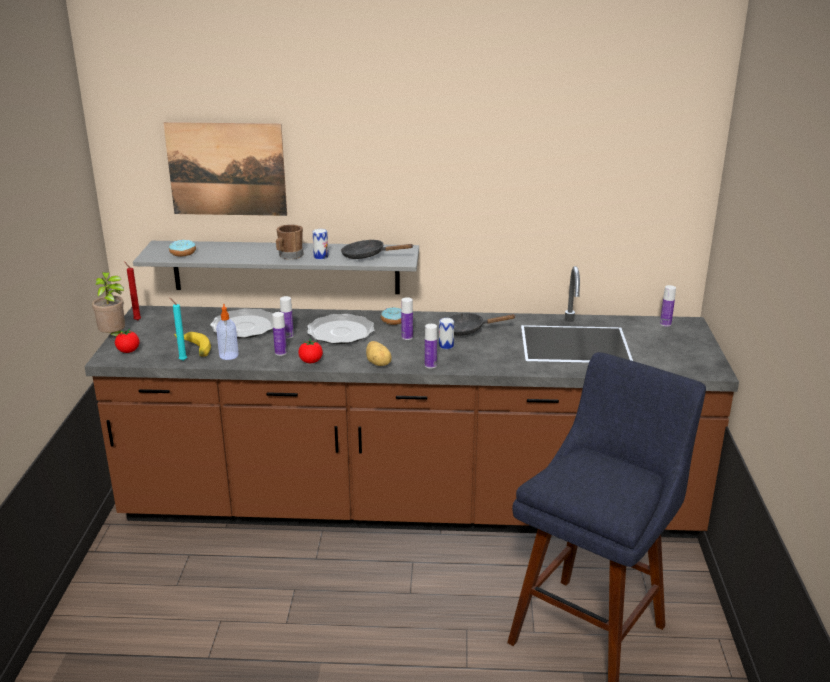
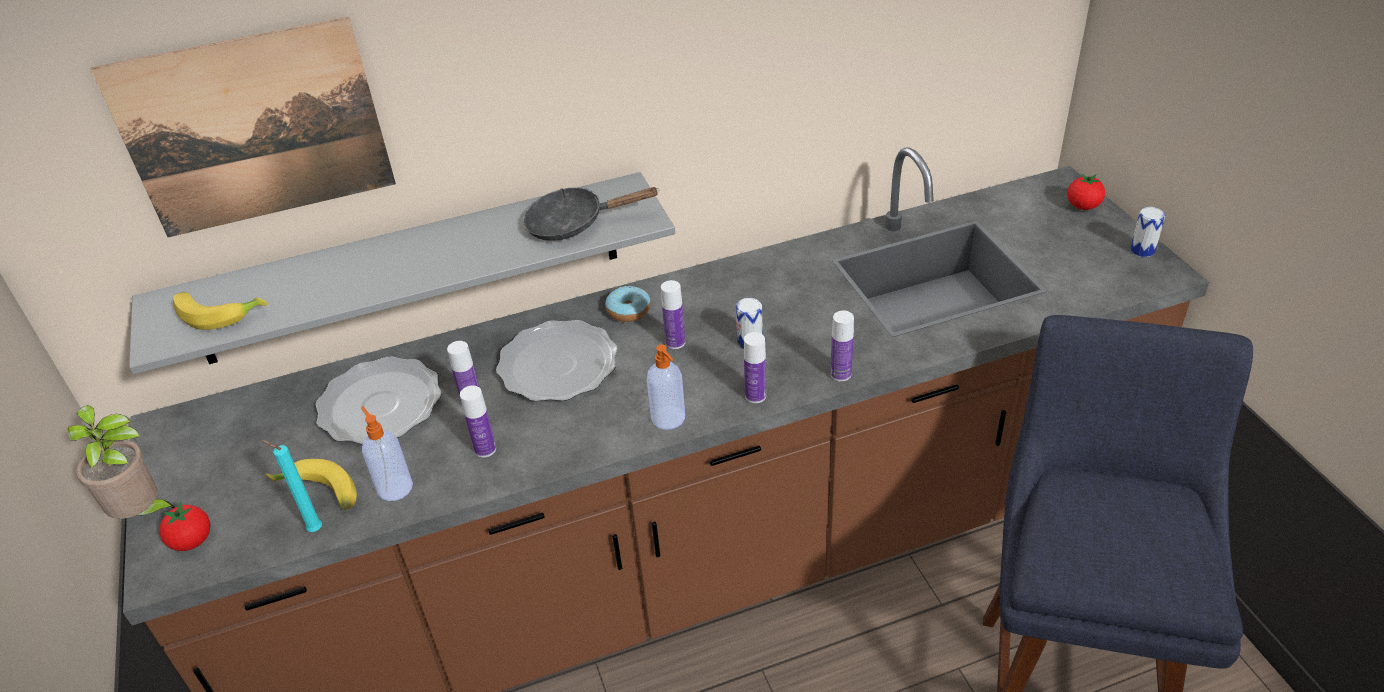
camera: 20 degrees left, 15 degrees up
(136, 320) = (161, 453): red candle -> none
(183, 253) = (220, 313): donut -> banana
(289, 256) = (433, 263): brown mug -> none
(311, 361) = (552, 453): tomato -> tomato (1083, 206)
(321, 257) = (492, 249): can -> can (1142, 250)
(378, 363) = (669, 419): potato -> soap dispenser
(467, 330) = (759, 296): black frying pan -> none
(665, 324) = (1031, 195): bottle -> bottle (840, 374)

